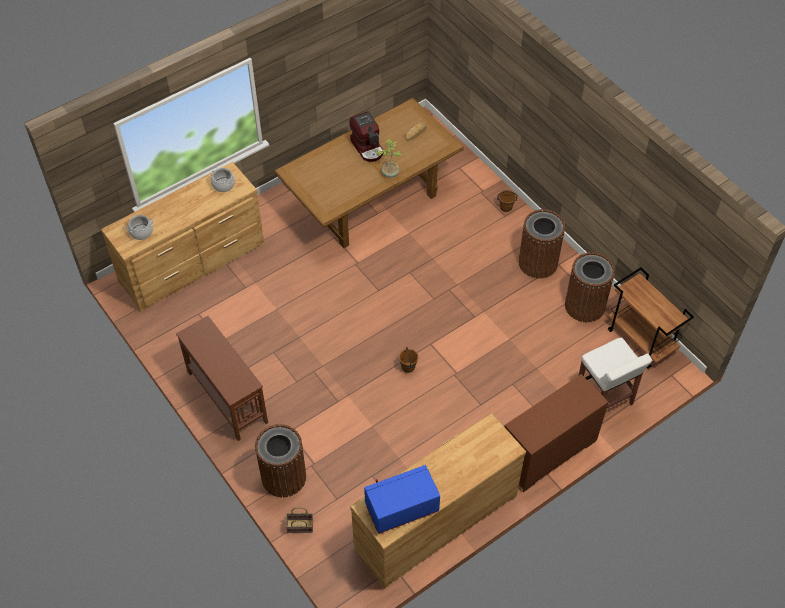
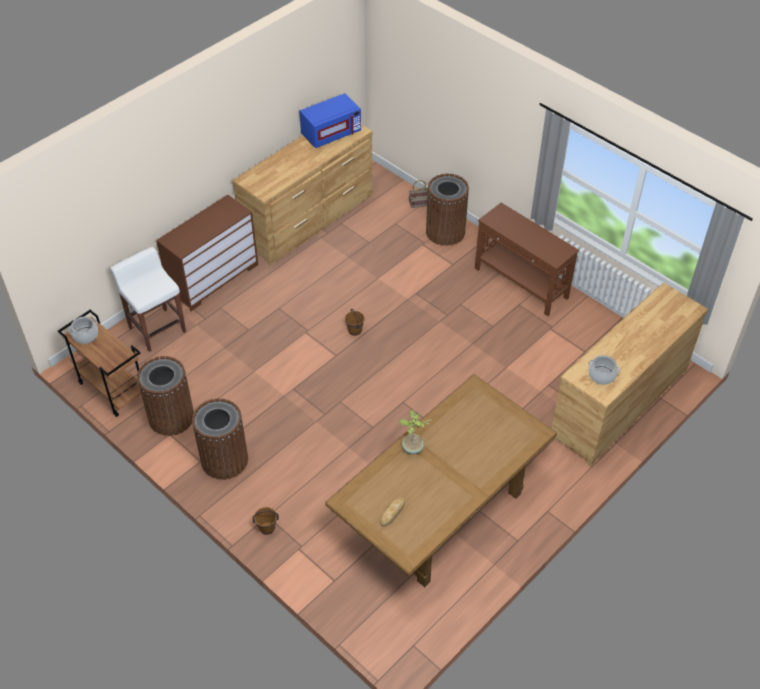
camera: 170 degrees right, 5 degrees down
(141, 232) = (662, 310): cooking pot -> cooking pot (85, 335)
(368, 147) = (450, 481): coffee machine -> none

